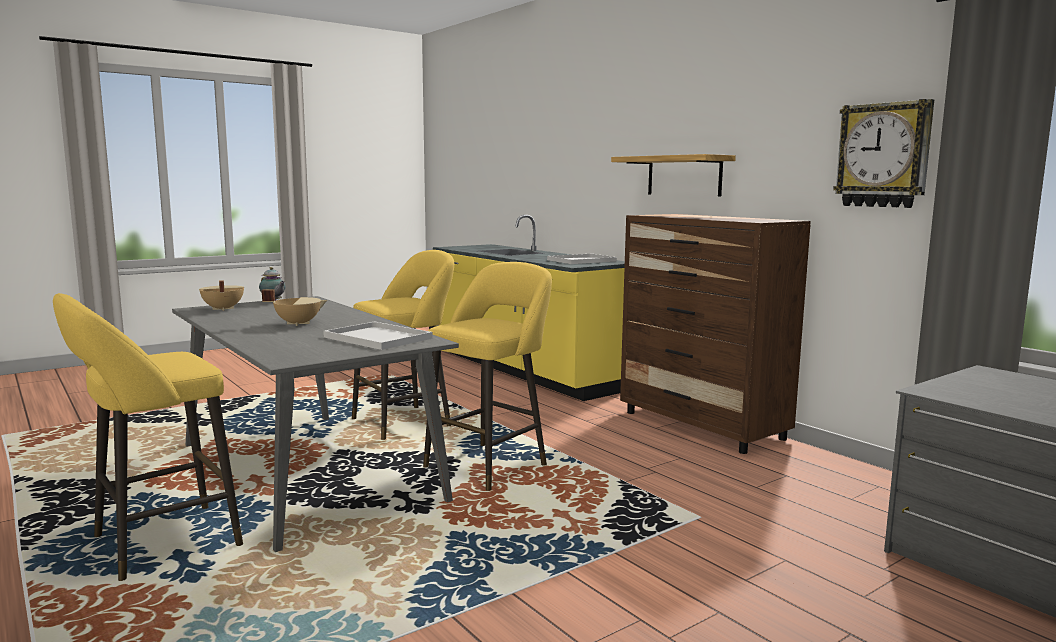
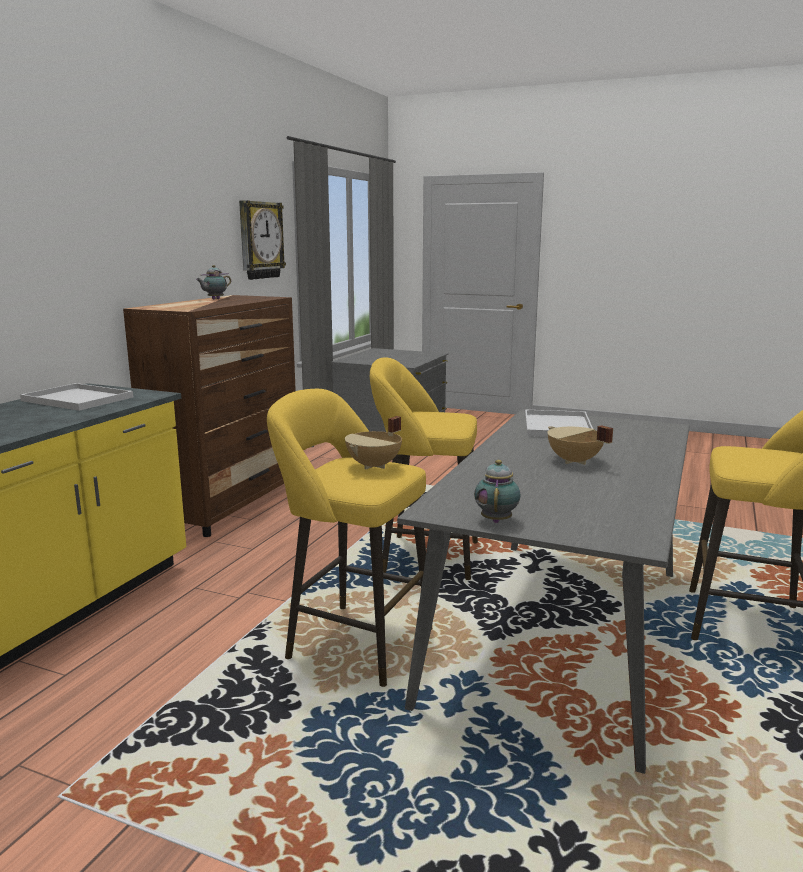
camera: 120 degrees left, 5 degrees up
(222, 309) = (598, 525): beige cooking pot -> beige cooking pot (375, 466)
(684, 176) = (122, 261): shelf -> none
(746, 218) = (214, 299): none -> teapot

